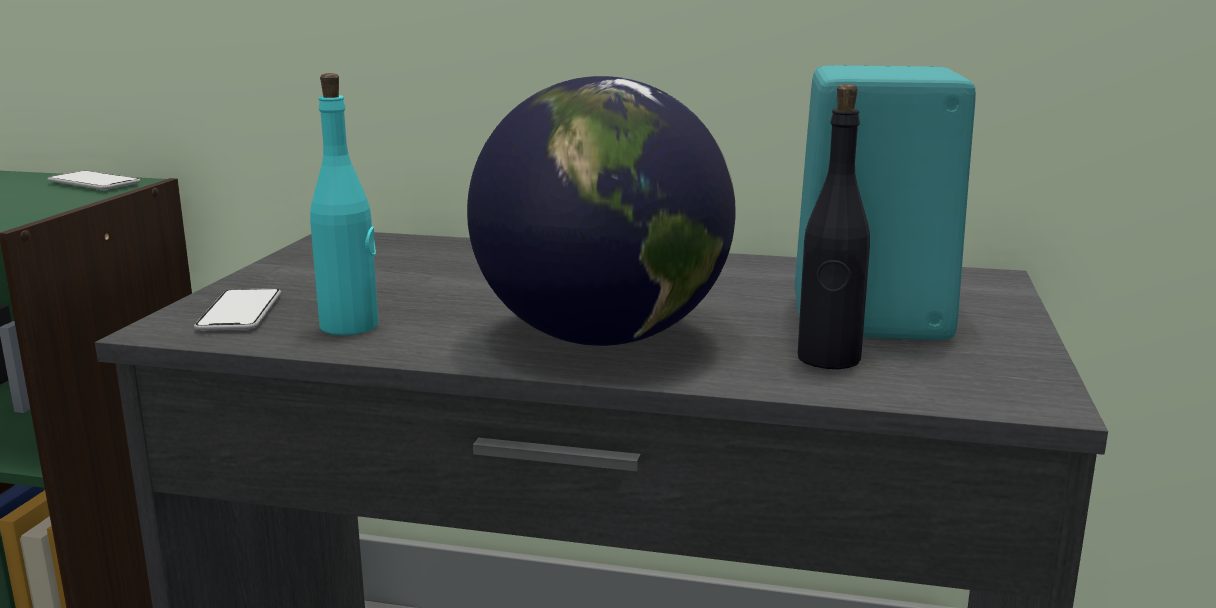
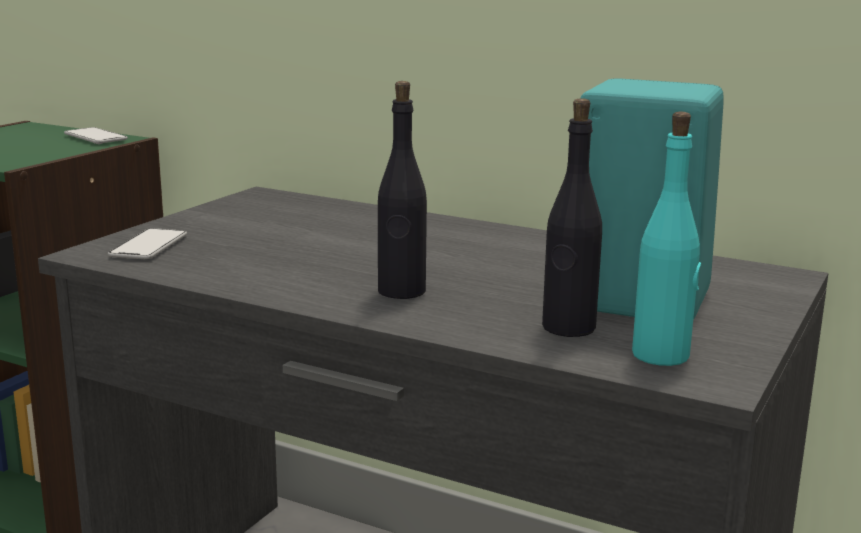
camera: 15 degrees right, 0 degrees up
(350, 326) = (218, 264): turquoise bottle -> turquoise bottle (661, 355)
(603, 337) = (401, 291): globe -> black bottle

